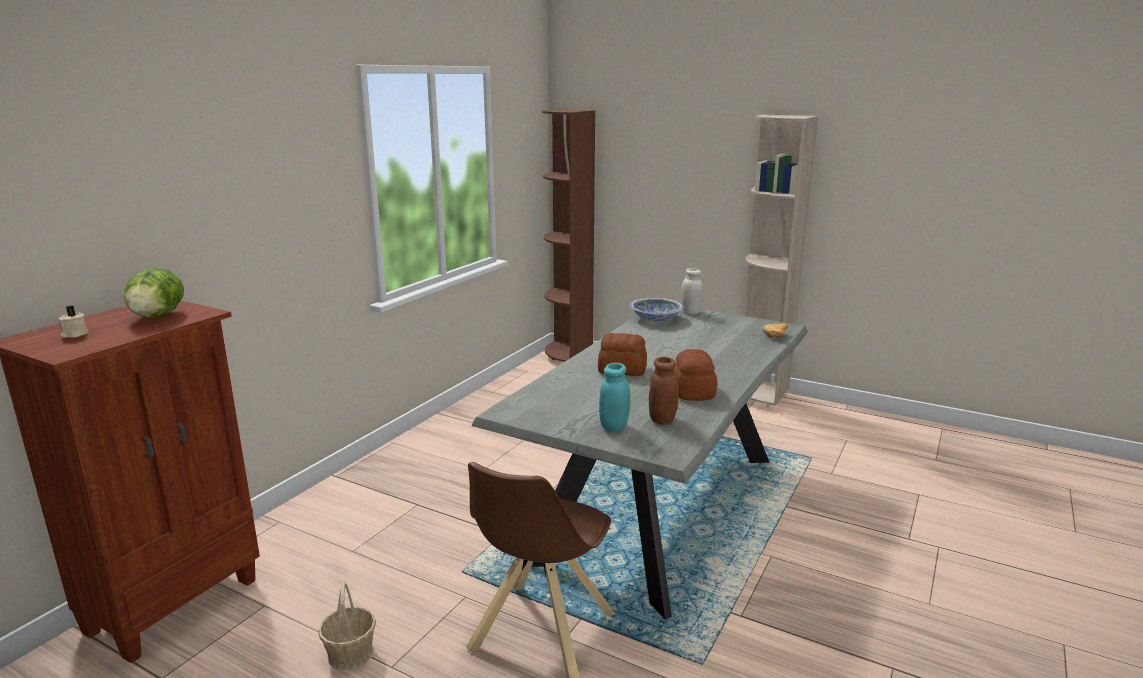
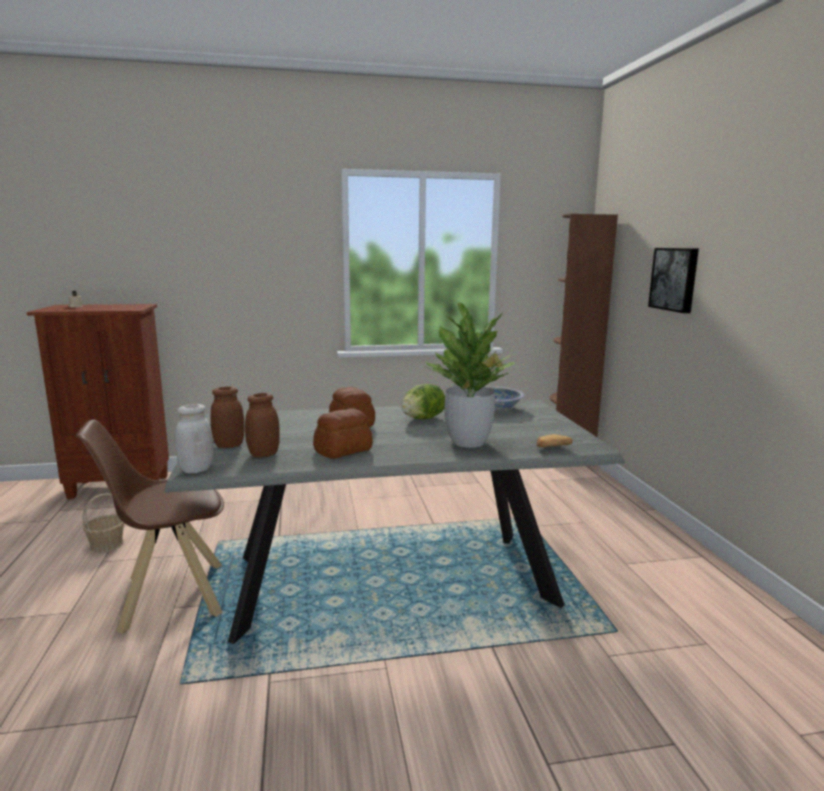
camera: 50 degrees right, 5 degrees down
(157, 316) = (118, 307): lettuce -> lettuce (423, 419)
(614, 427) = (229, 445): turquoise jar -> brown jar
(688, 173) = (675, 279): none -> picture
(690, 312) = (542, 412): white jar -> white jar (196, 469)
(729, 351) = (469, 442): none -> potted plant
(759, 397) = (688, 558): beige bookcase -> none

